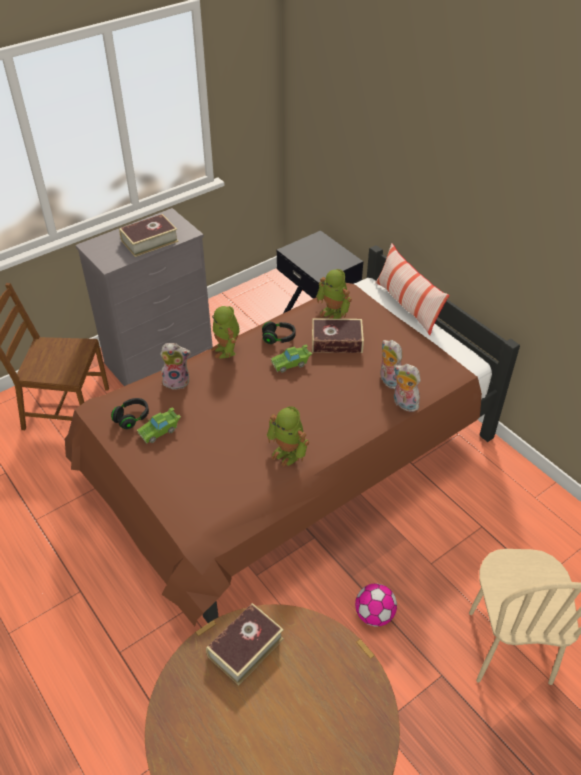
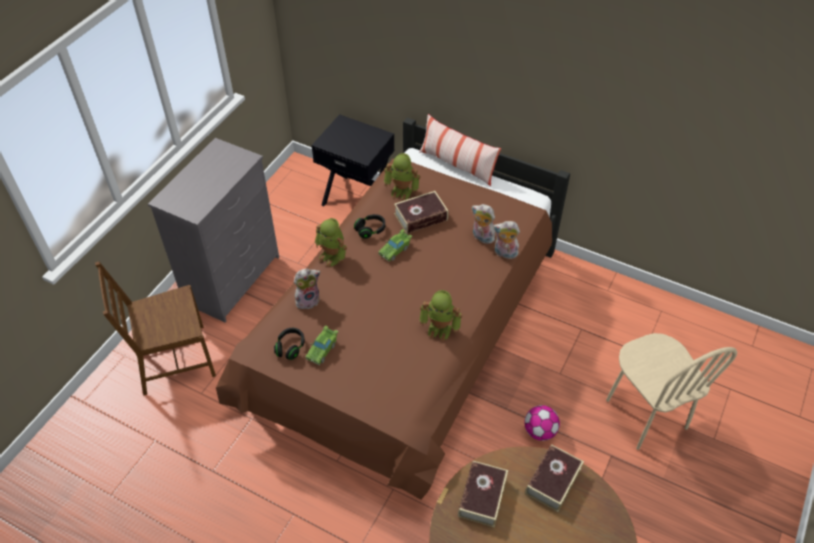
camera: 25 degrees left, 5 degrees up
(149, 241) = (217, 178): book -> book (553, 481)

